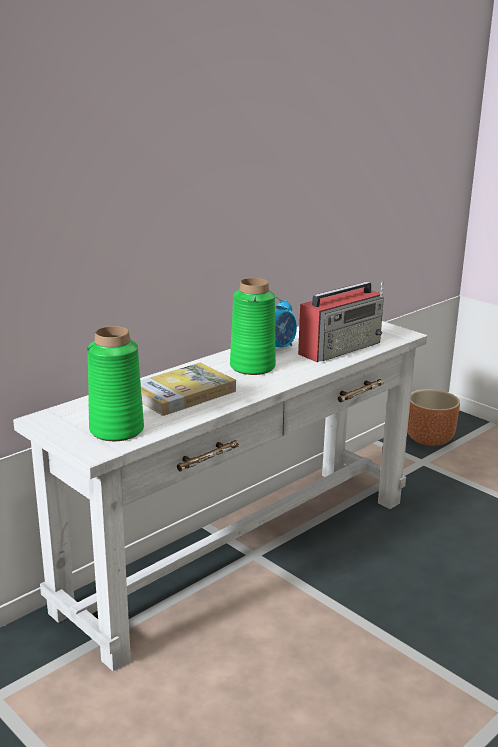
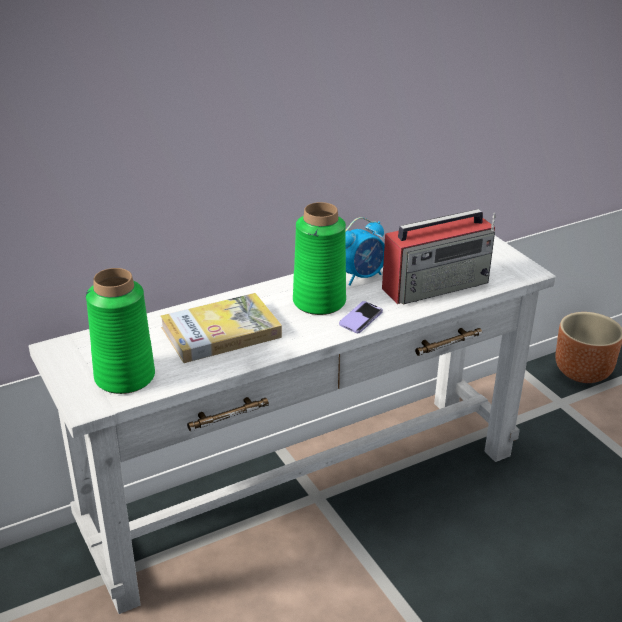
camera: 15 degrees right, 10 degrees up
(293, 373) = (361, 318): none -> phone

